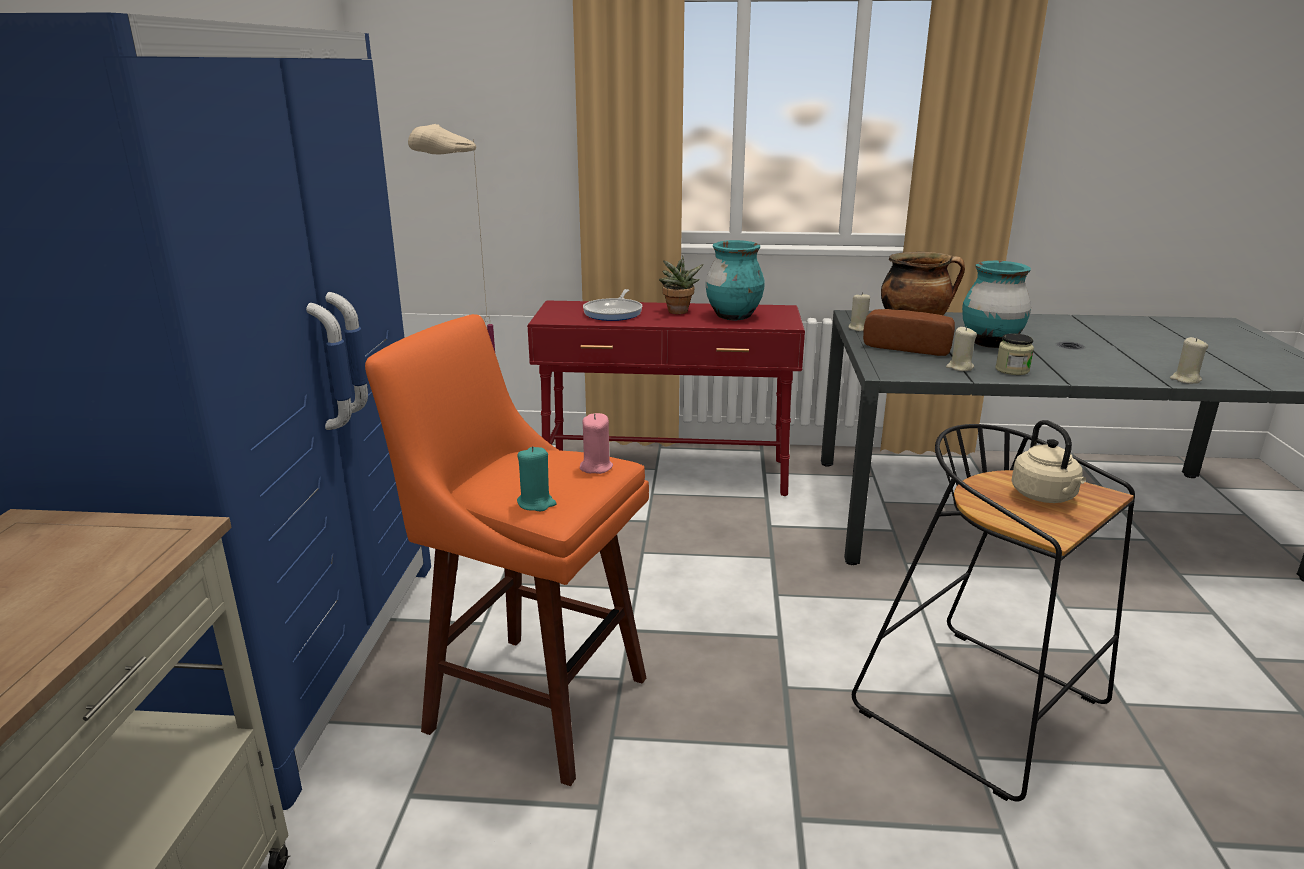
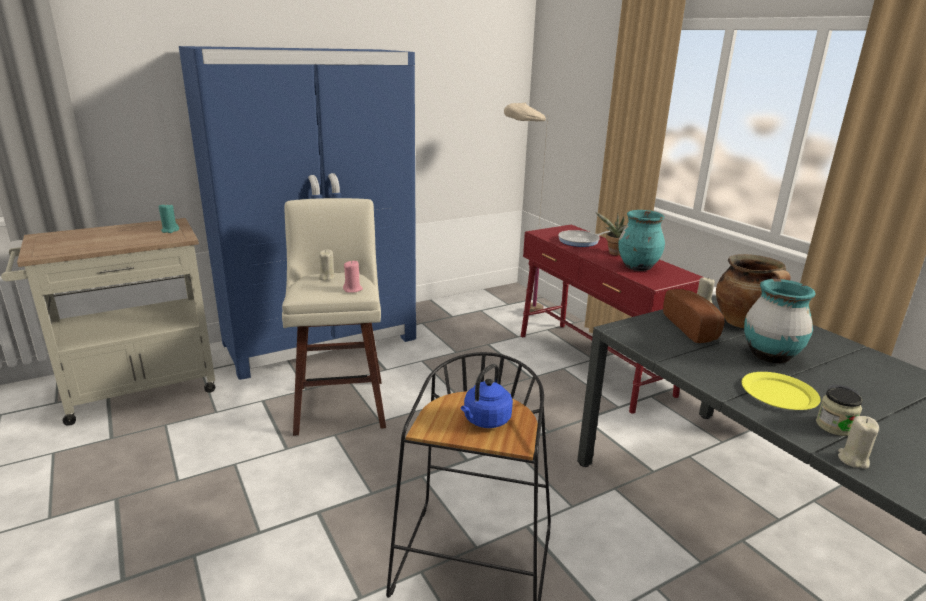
camera: 55 degrees right, 0 degrees up
(533, 702) = (341, 405): orange stool -> beige stool
(536, 503) = (302, 289): turquoise candle -> turquoise candle (170, 230)
(959, 367) = (680, 352): beige candle -> beige candle (327, 277)
(1012, 370) = (714, 373): jar -> jar (834, 426)
(1045, 496) = (485, 421): beige kettle -> blue kettle
(1066, 364) = (778, 394): none -> yellow plate

